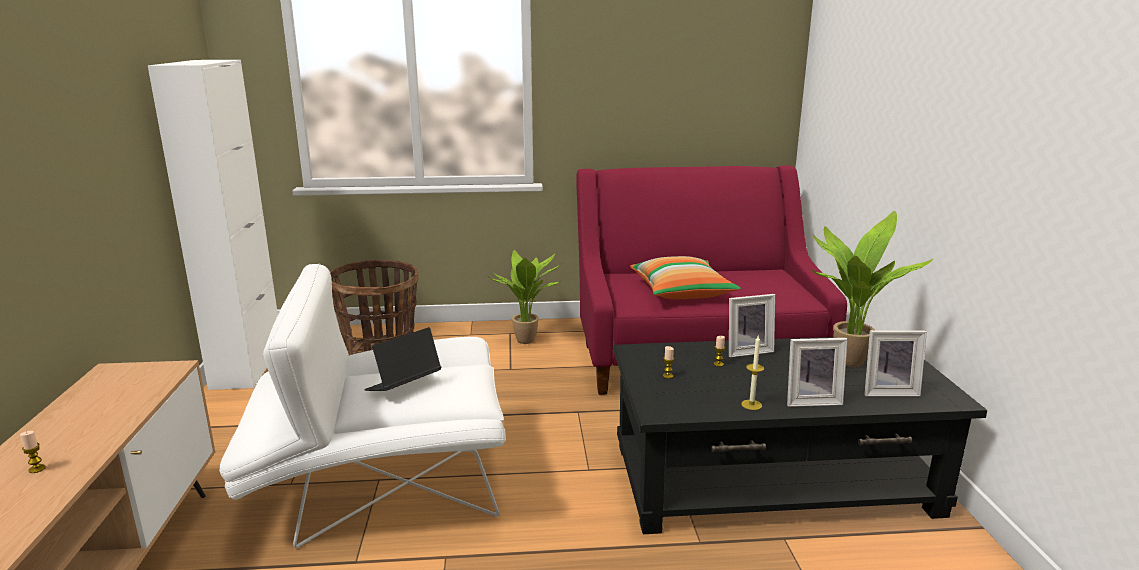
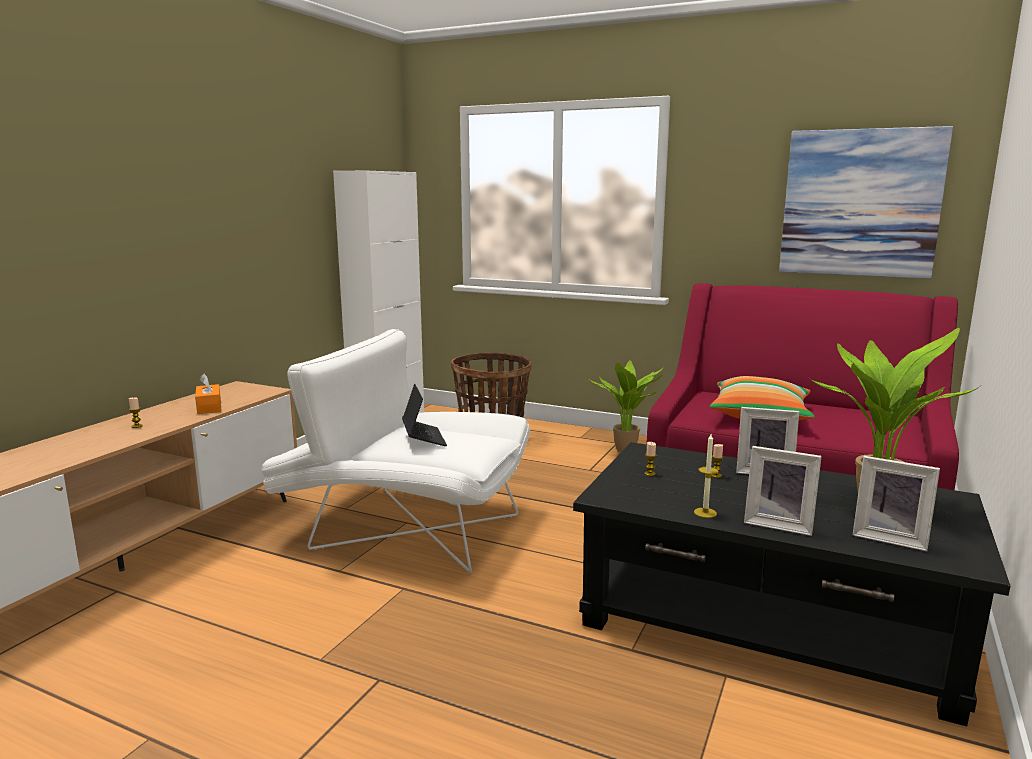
camera: 30 degrees right, 5 degrees down
(113, 412) = (209, 407): none -> orange tissue box
(403, 386) = (423, 438): laptop -> laptop turned 90 degrees clockwise
(709, 86) = (860, 203): none -> picture

